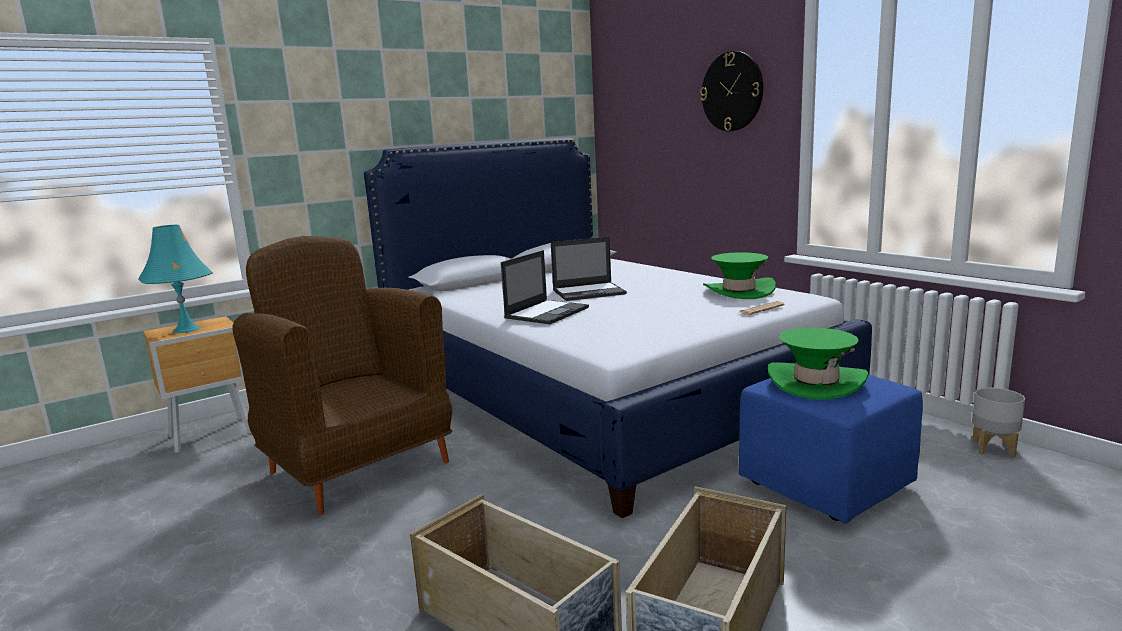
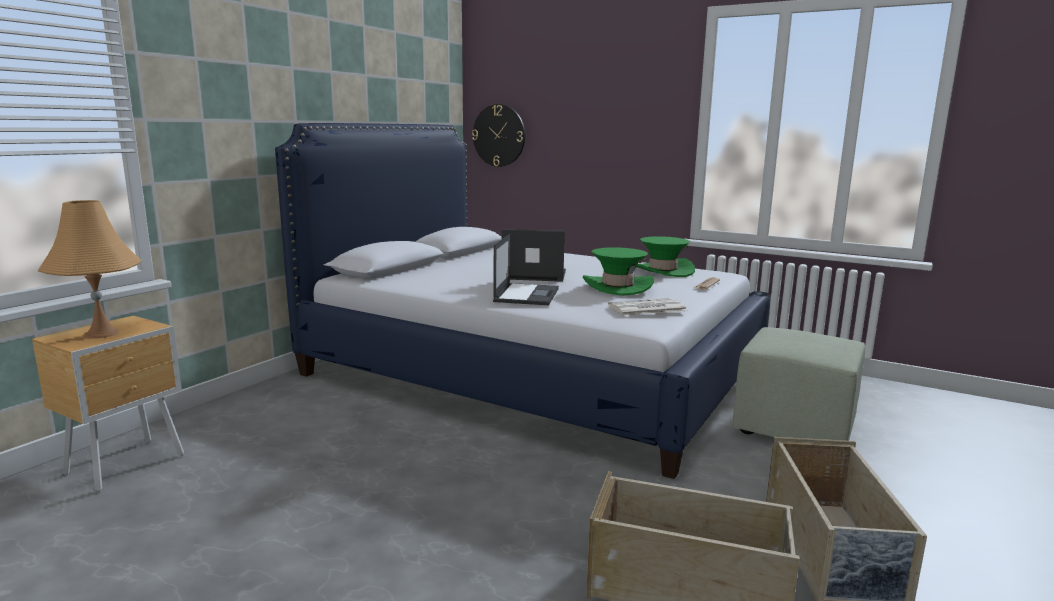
camera: 25 degrees left, 0 degrees up
(186, 329) = (102, 333): turquoise table lamp -> orange table lamp
(358, 466) = (361, 472): brown armchair -> none
(589, 292) = (533, 275): laptop -> laptop turned 135 degrees counterclockwise
(639, 333) = (646, 308): none -> newspaper
(732, 91) = (627, 93): wall clock -> wall clock (499, 135)
(816, 382) = (795, 341): green hat -> green hat (617, 286)
(825, 484) = (793, 426): blue ottoman -> green ottoman
(994, 449) = (871, 386): grey planter -> none

